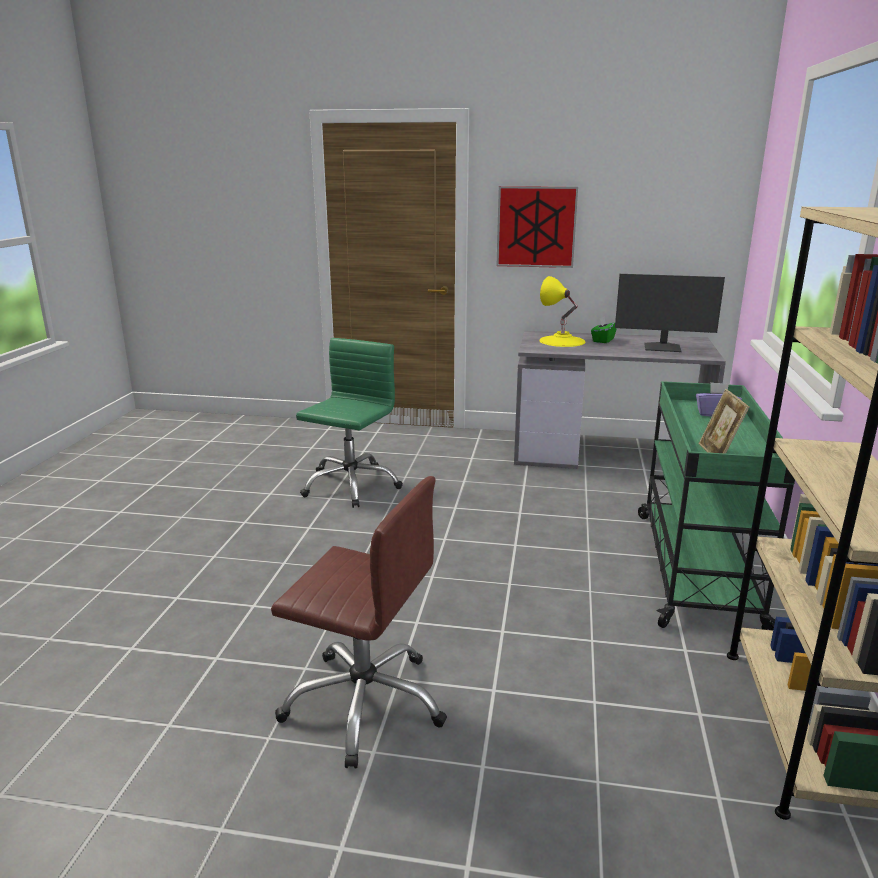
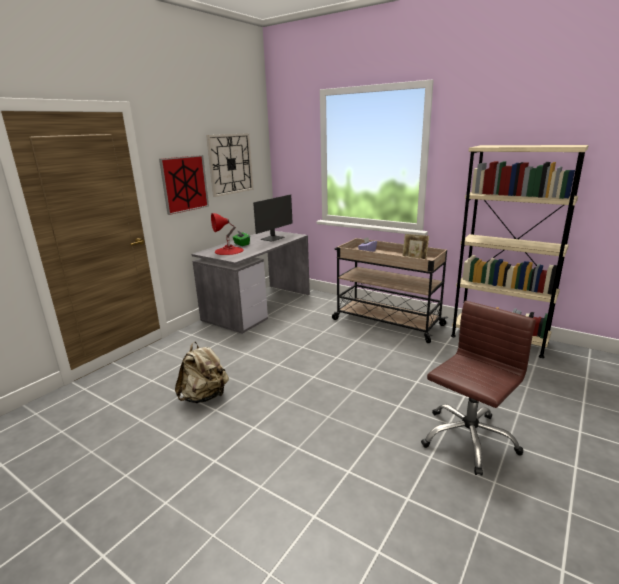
camera: 65 degrees left, 0 degrees up
(350, 485) = (204, 397): green office chair -> beige backpack
(562, 341) = (229, 251): yellow table lamp -> red table lamp
(640, 207) = (230, 164): none -> wall clock
(696, 567) = (386, 322): green cart -> beige cart

